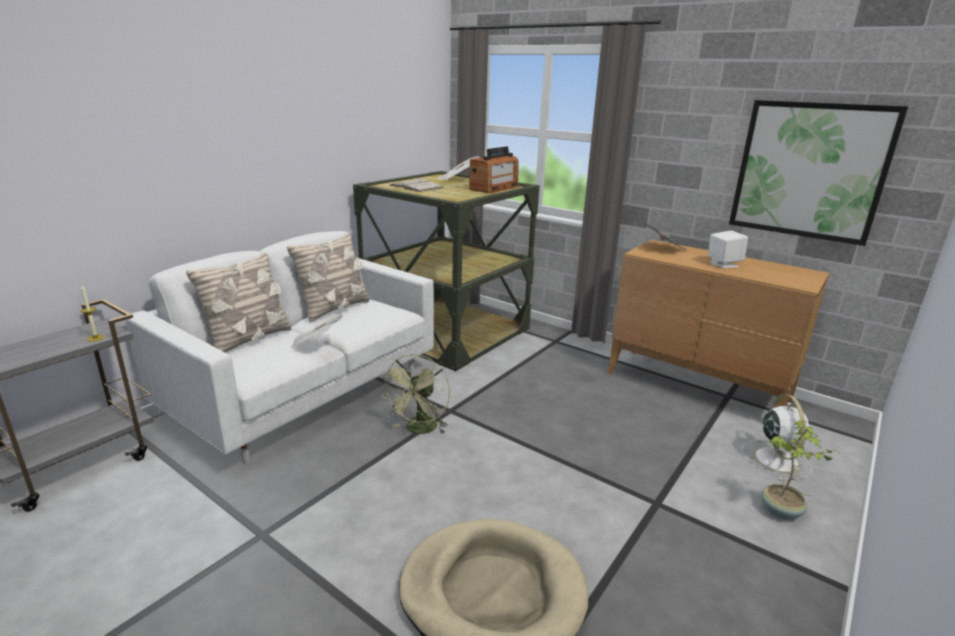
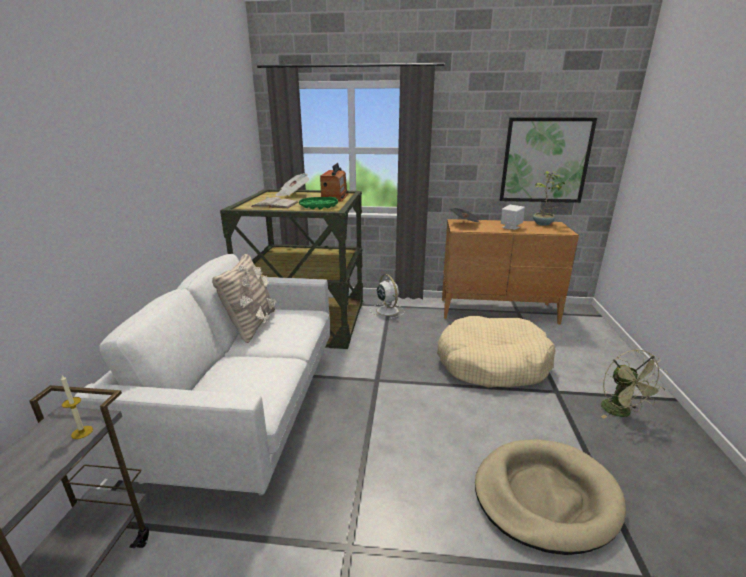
camera: 30 degrees left, 0 degrees up
(249, 340) = (211, 377): beige pillow -> none
(317, 344) = (281, 360): newspaper -> none
(419, 430) = (372, 403): green fan -> green fan (621, 412)
(453, 194) = (319, 206): none -> green tray
(607, 441) = (492, 363): none -> beige dog bed
(775, 459) = (576, 341): white fan -> white fan (387, 310)
(781, 511) = (610, 370): potted plant -> potted plant (543, 224)

